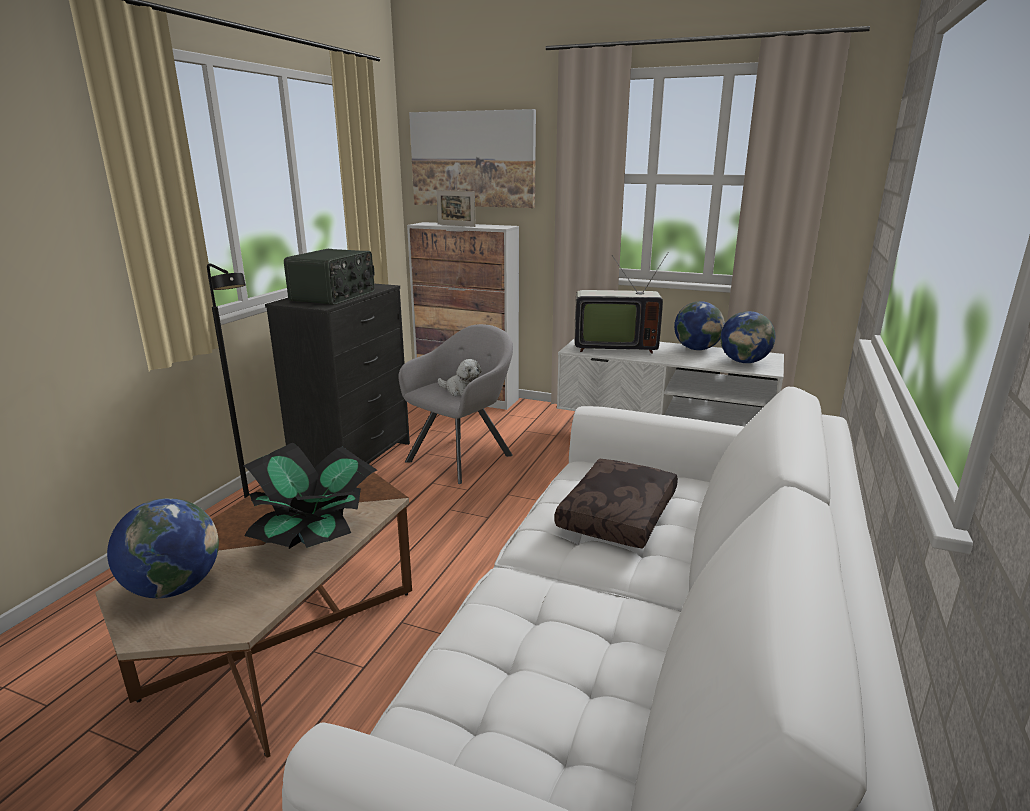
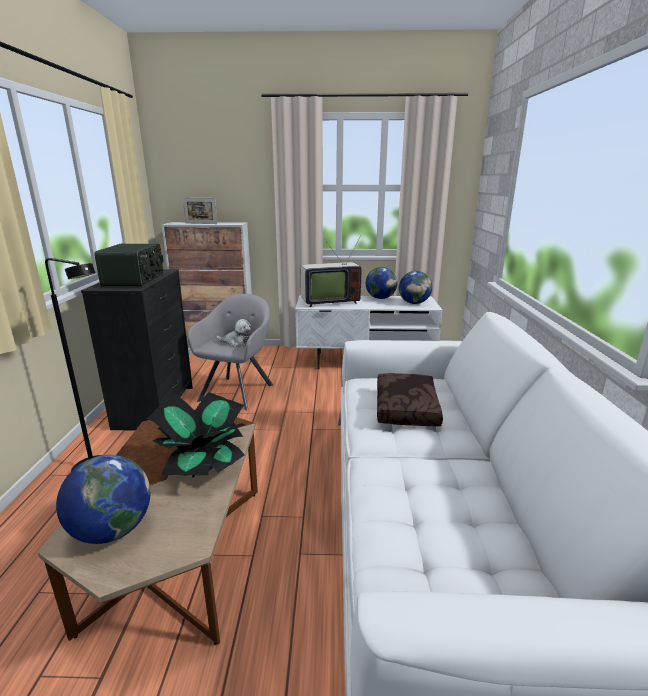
camera: 20 degrees left, 0 degrees up
(473, 159) = (207, 175): picture -> none

